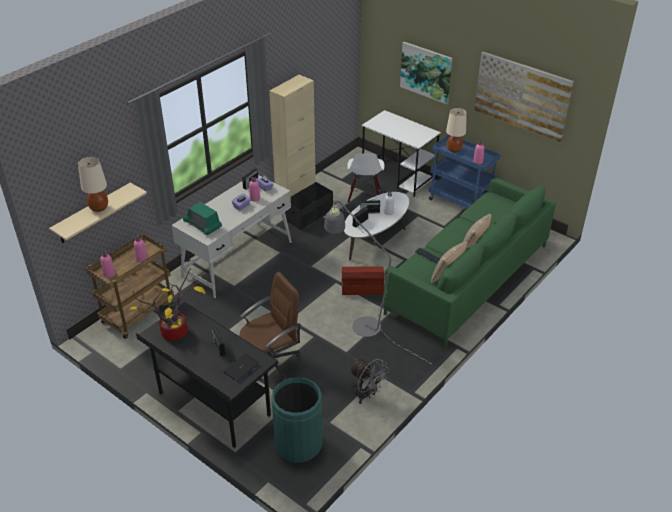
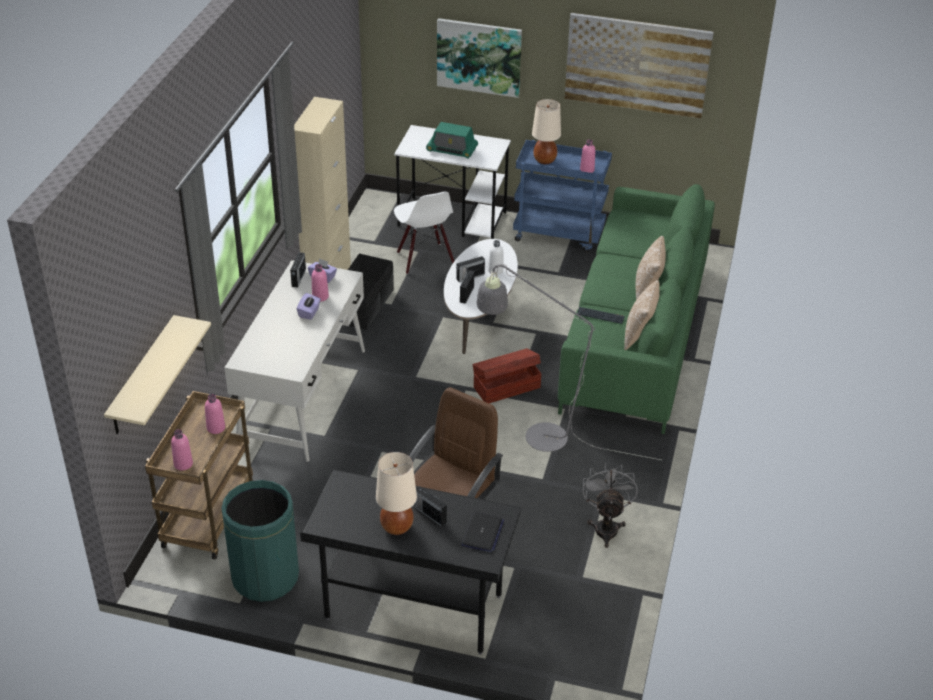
camera: 25 degrees left, 0 degrees up
(98, 207) = (157, 364): beige table lamp -> beige table lamp (396, 527)
(175, 330) = (351, 511): potted plant -> none
(203, 225) = (272, 354): radio -> radio (452, 150)
(298, 444) = (562, 619): green trash can -> green trash can (265, 577)
(366, 395) = (606, 526): grey fan -> grey fan turned 105 degrees counterclockwise

